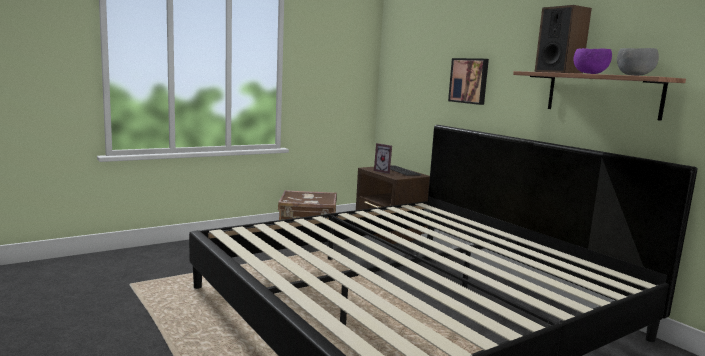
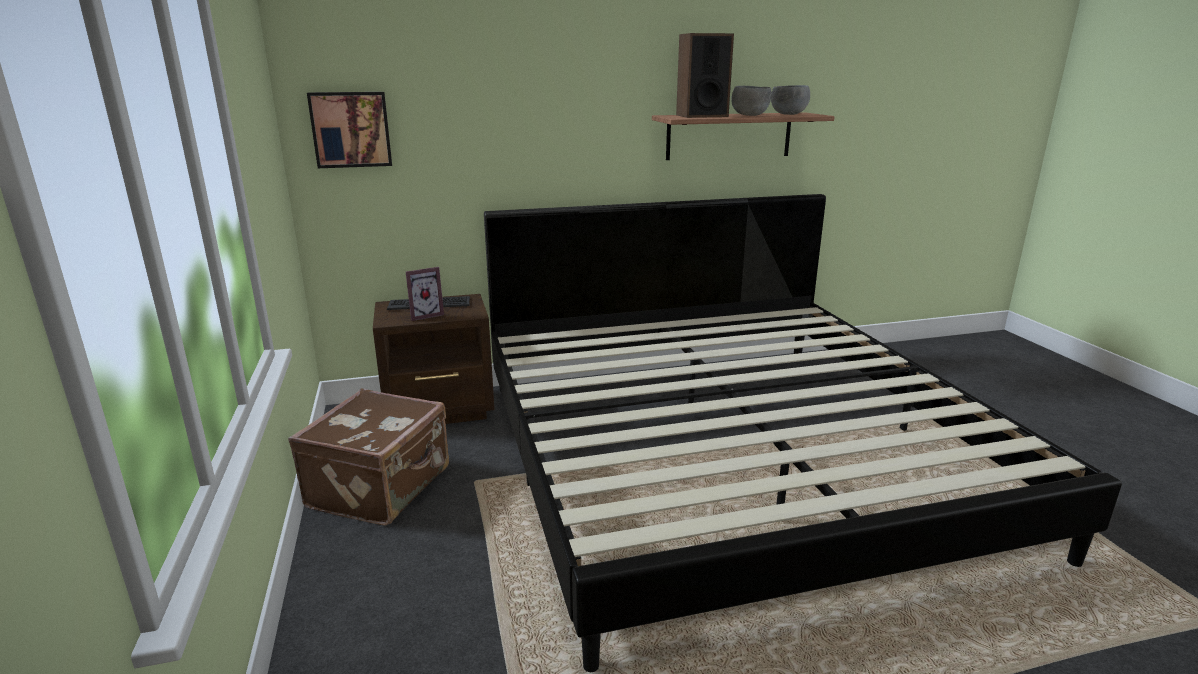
camera: 70 degrees left, 10 degrees up
(469, 81) = (531, 134): picture -> picture (351, 129)
(591, 73) = (750, 115): purple bowl -> grey bowl

